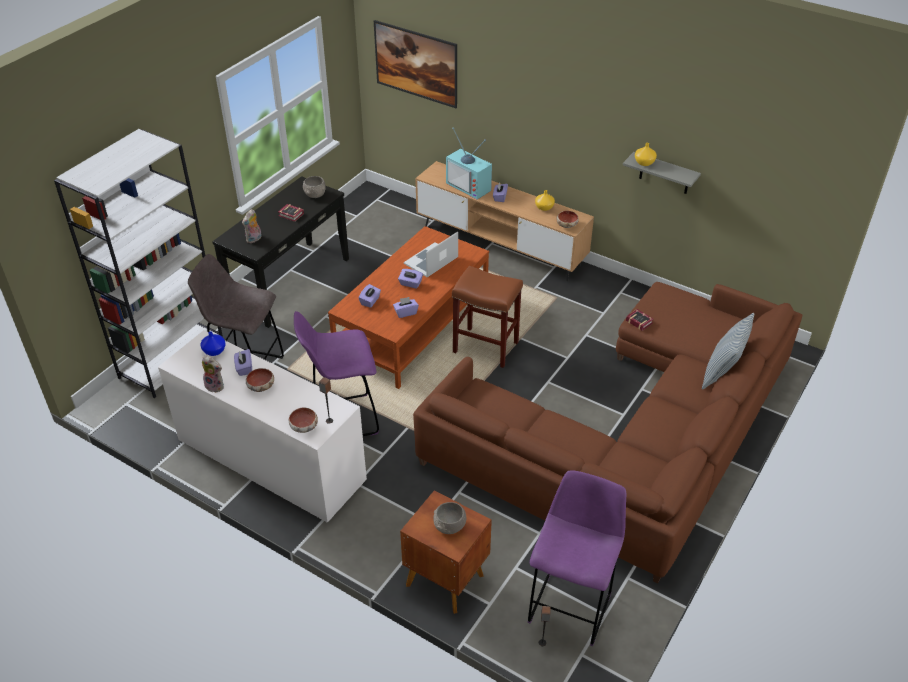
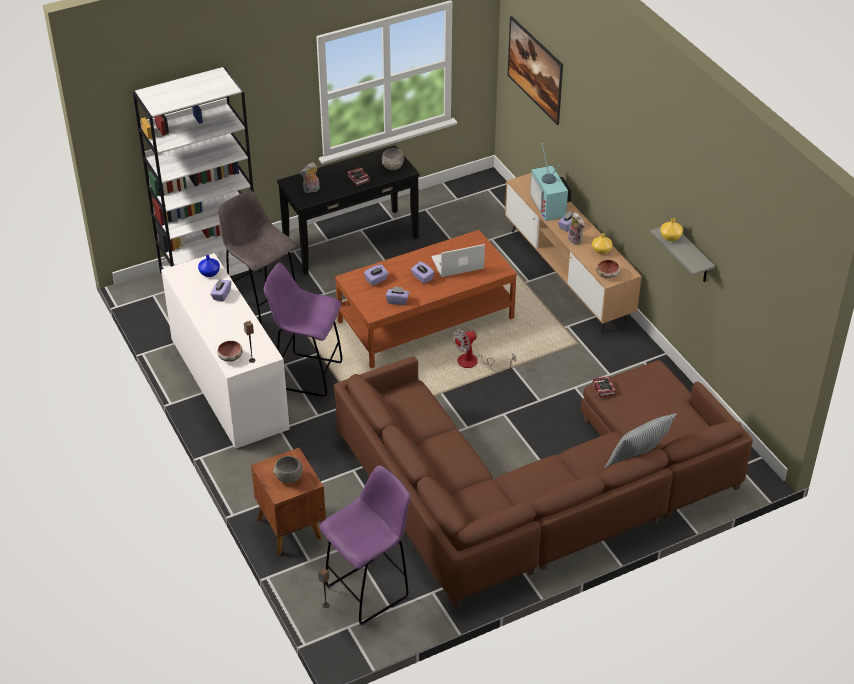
camera: 30 degrees right, 0 degrees up
(216, 386) = (191, 300): plush toy -> plush toy (576, 240)
(261, 387) = (222, 314): bowl -> none
(486, 347) = (475, 363): brown stool -> fan

